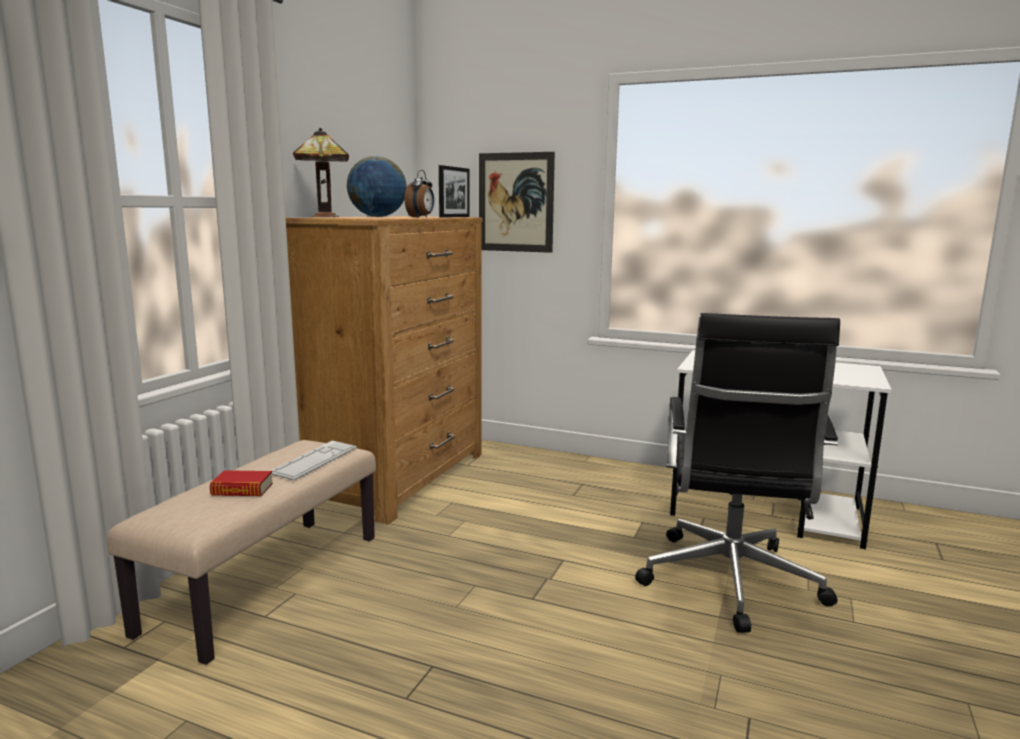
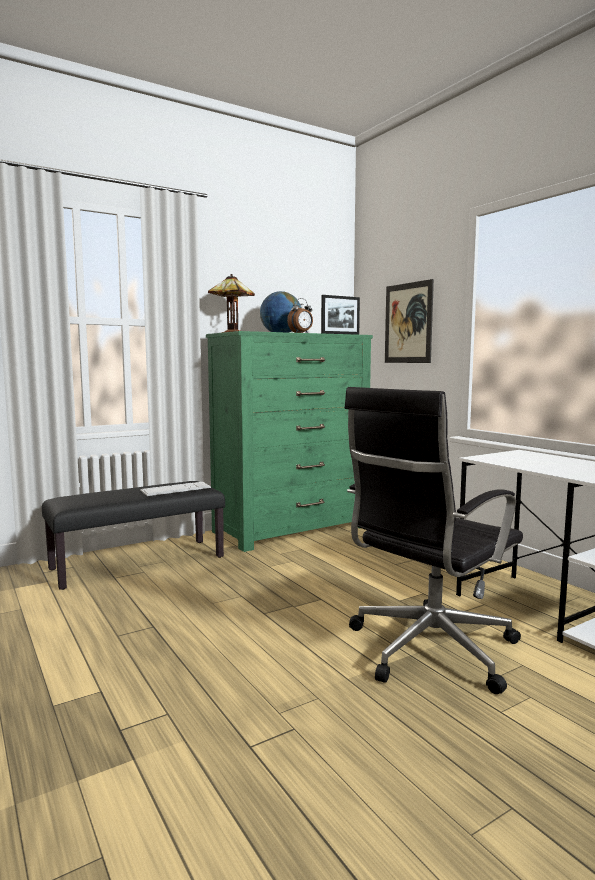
camera: 35 degrees right, 5 degrees down
(242, 489) = (116, 495): book -> none
(266, 581) = (139, 562): beige bench -> black bench
(401, 478) = (291, 529): brown dresser -> green dresser

